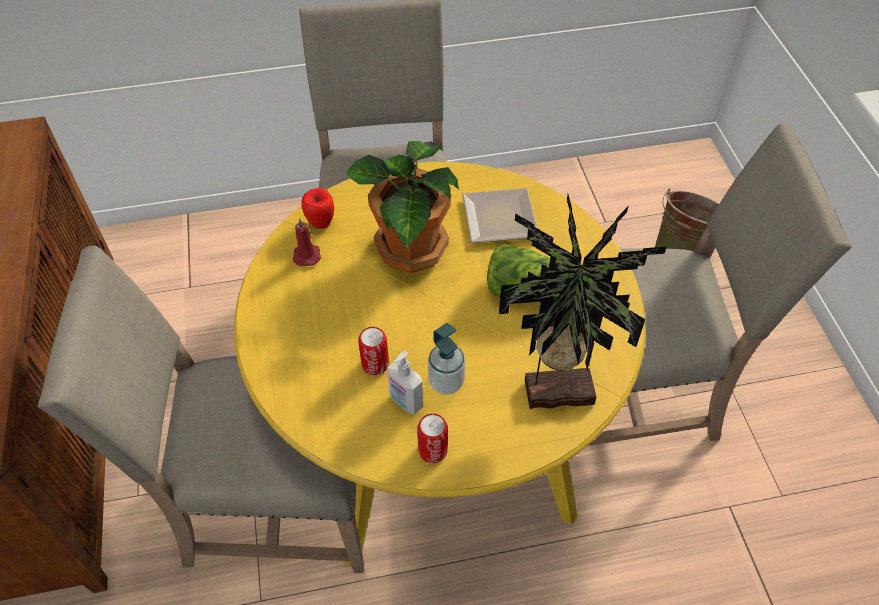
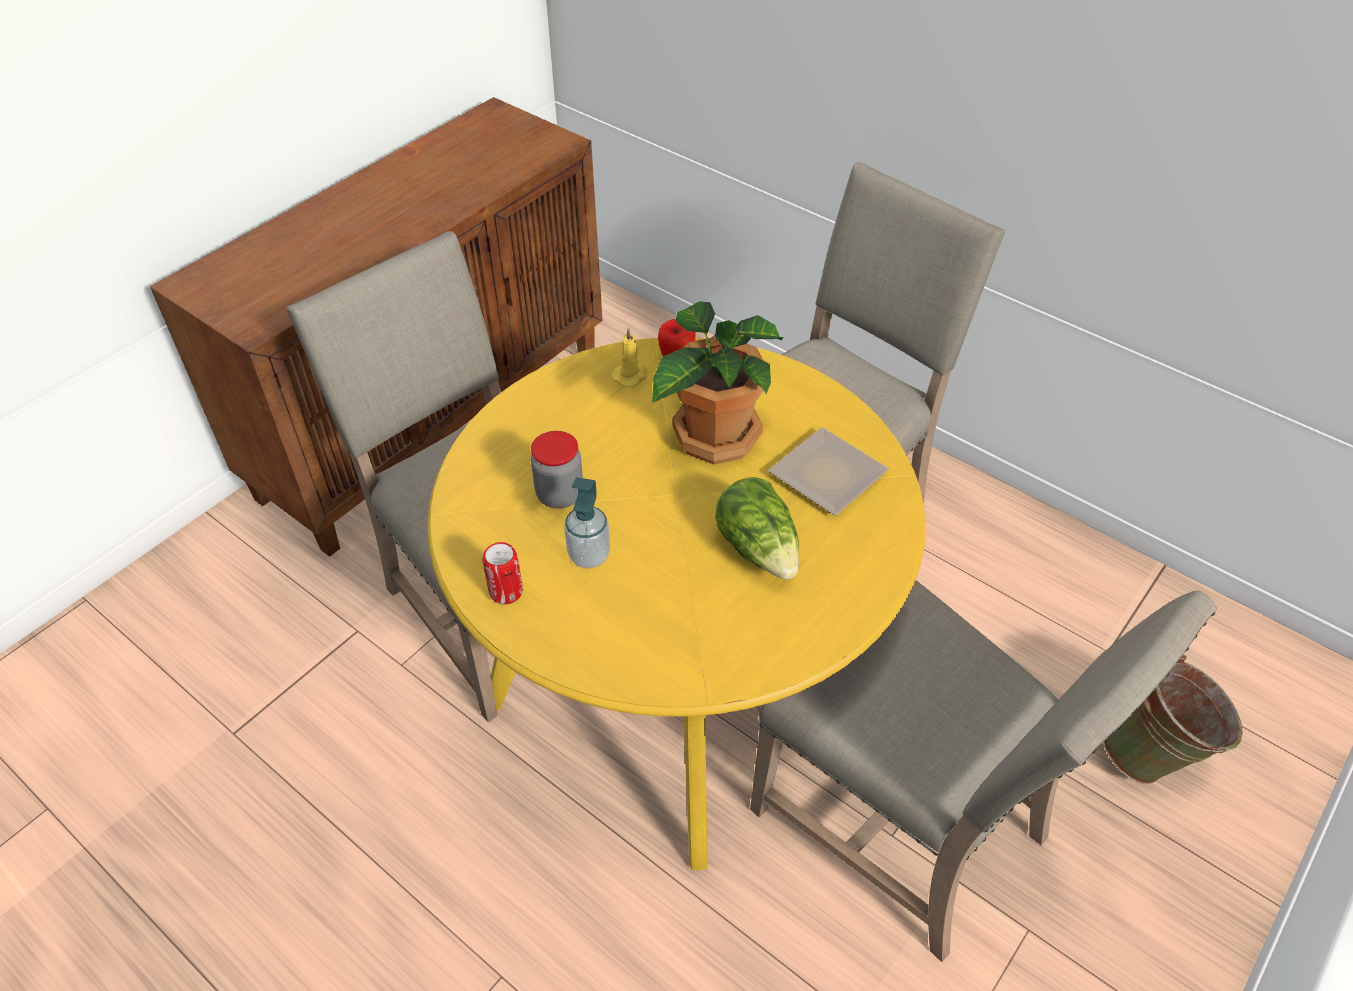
camera: 50 degrees right, 5 degrees down
(307, 254) = (631, 376): red candle -> yellow candle
(375, 364) = (560, 495): can -> jar
(405, 402) = (540, 540): soap dispenser -> none
(556, 389) = (663, 643): potted plant -> none

